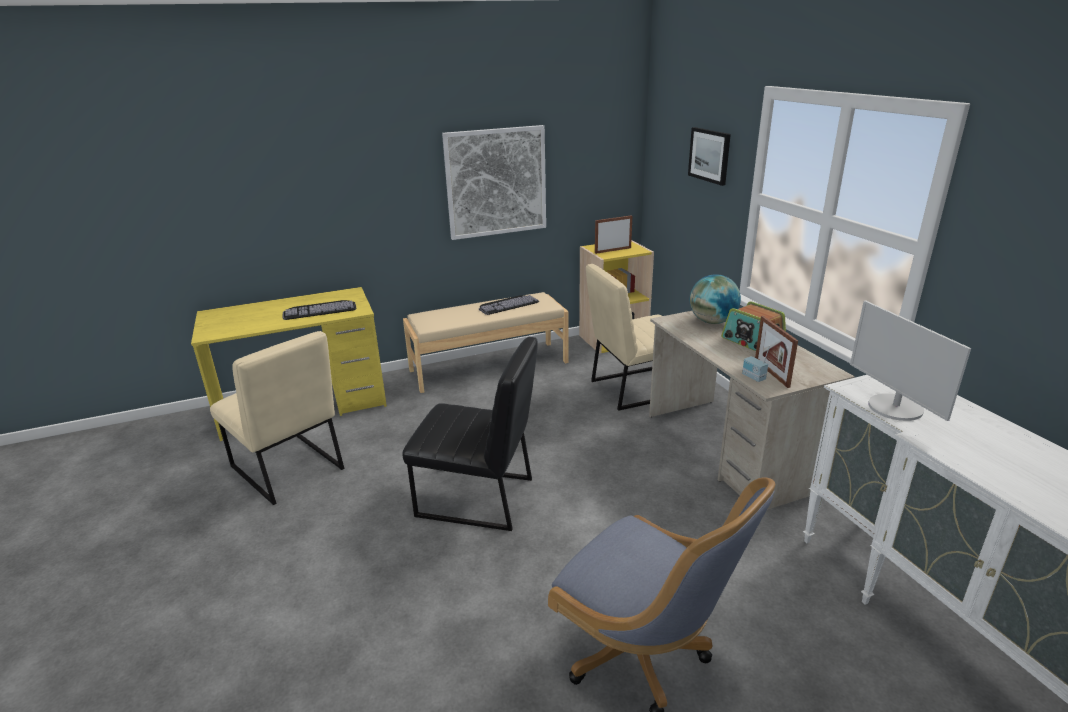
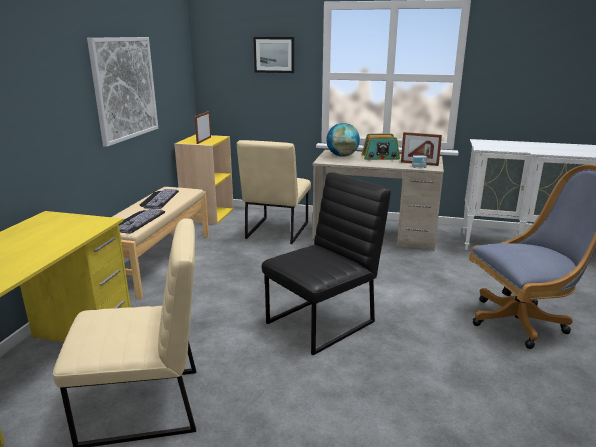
camera: 55 degrees left, 5 degrees down
(320, 309) = (55, 234): keyboard -> keyboard (137, 220)
(895, 408) = (508, 148): monitor -> none

